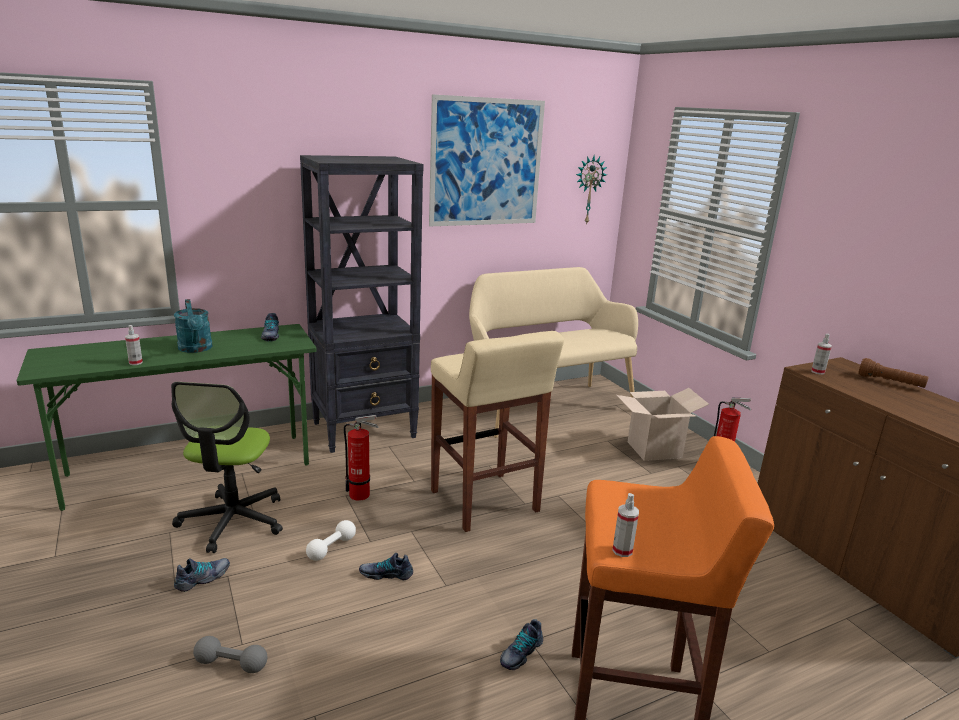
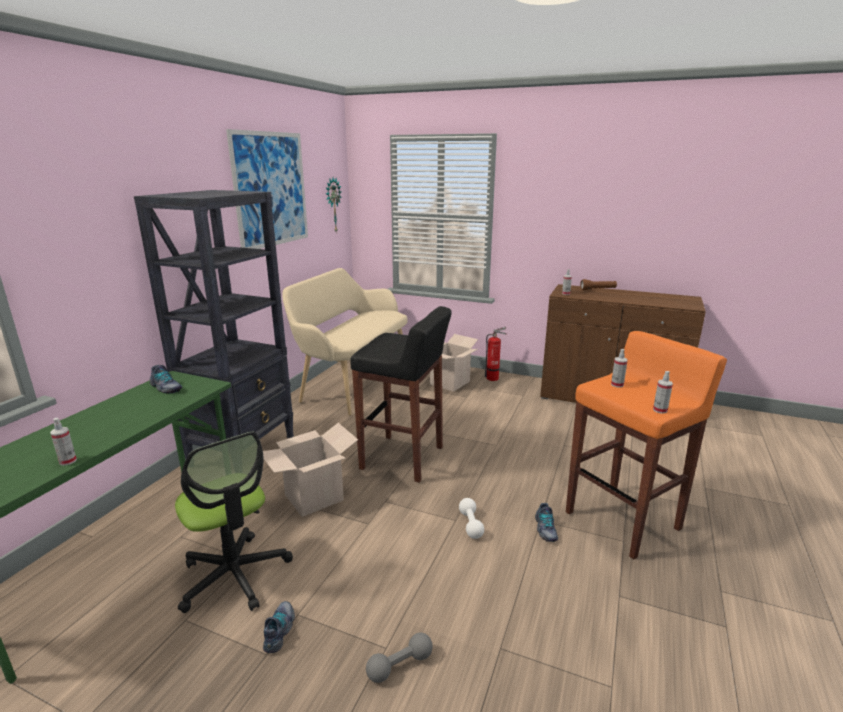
camera: 40 degrees left, 0 degrees up
(196, 349) = (112, 424): turquoise watering can -> none
(331, 548) = (348, 544): white dumbbell -> white dumbbell (470, 524)
(362, 495) = (314, 497): fire extinguisher -> cardboard box
(386, 574) = (410, 536): shoe -> none
(485, 502) = (403, 458): beige stool -> black stool
(638, 500) = (617, 385): none -> spray bottle

